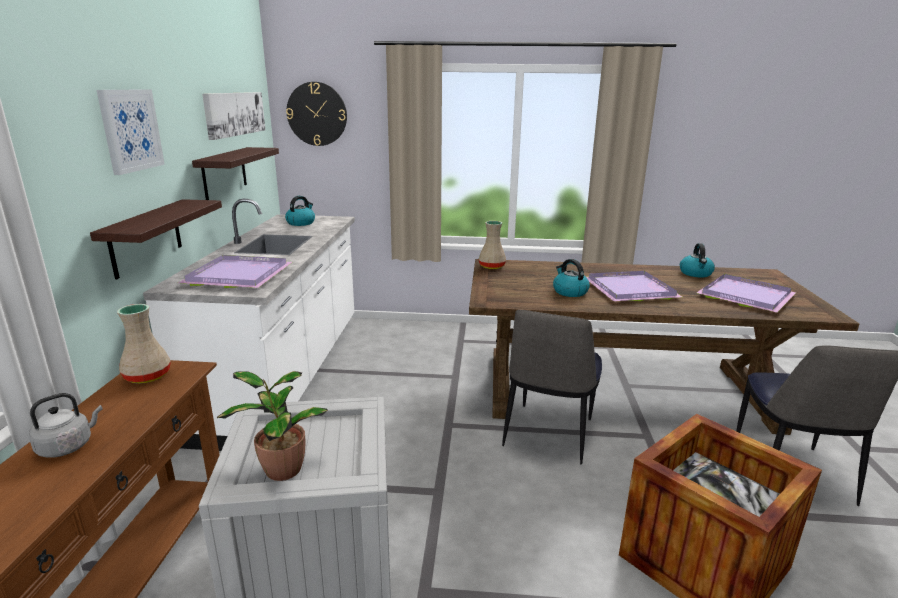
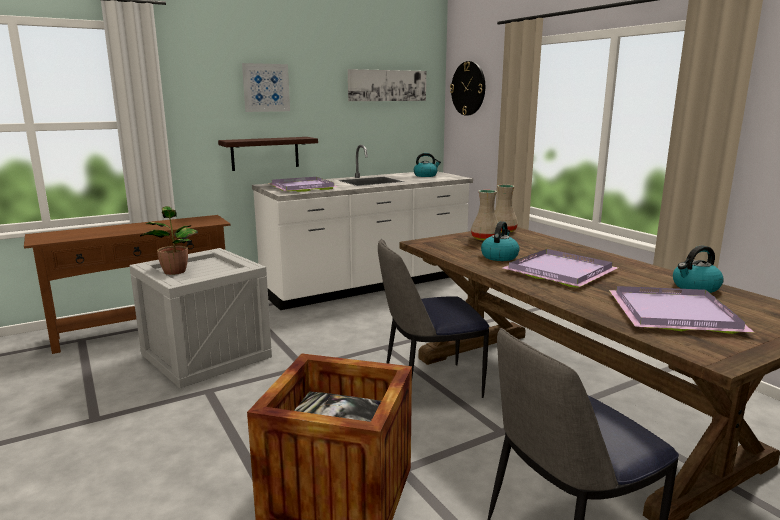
camera: 55 degrees right, 5 degrees down
(68, 446) = (130, 227): grey kettle -> none
(146, 376) = (201, 219): beige vase -> beige vase (484, 238)
(224, 172) = (363, 126): shelf -> none

